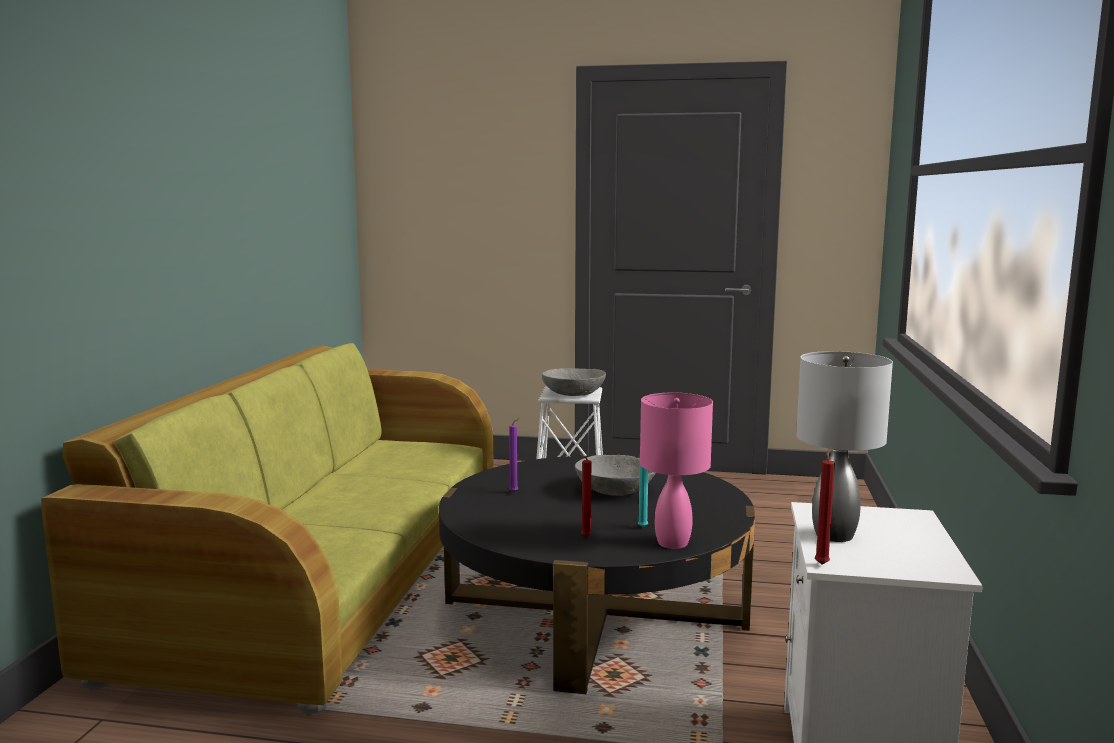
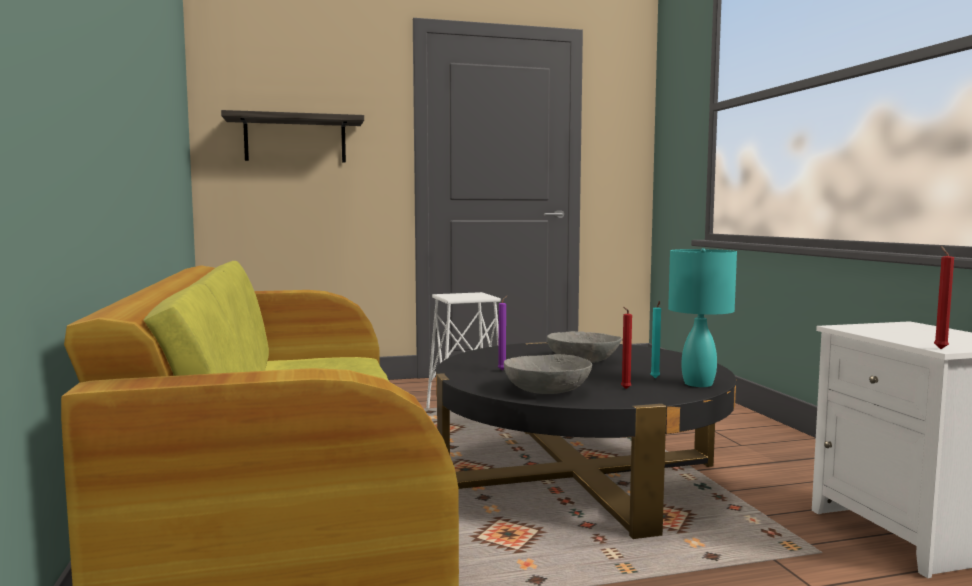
camera: 25 degrees left, 5 degrees down
(452, 206) = (295, 140): none -> shelf
(573, 393) = (470, 296): grey bowl -> grey bowl (547, 390)
(673, 543) = (699, 383): pink table lamp -> turquoise table lamp
(832, 535) = (896, 336): grey table lamp -> none

